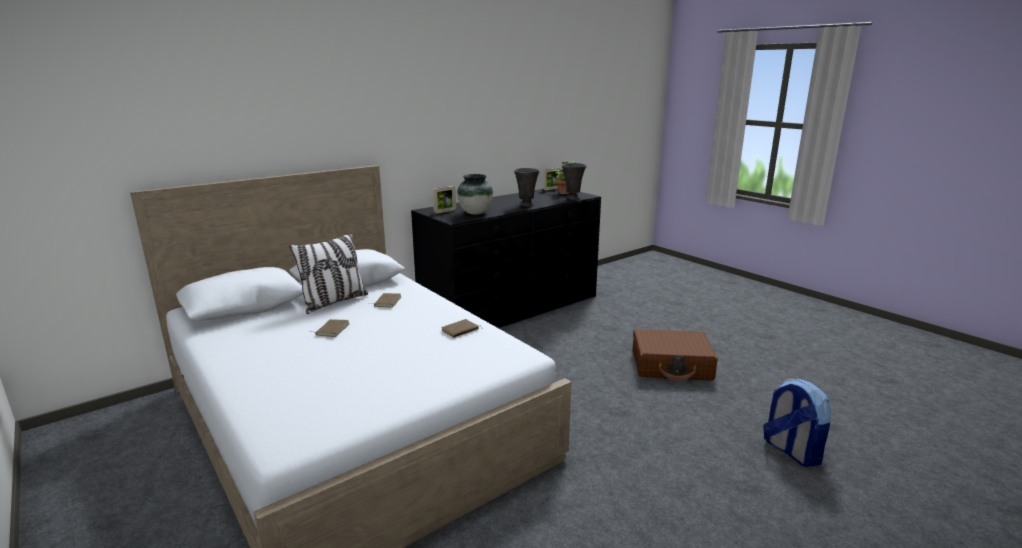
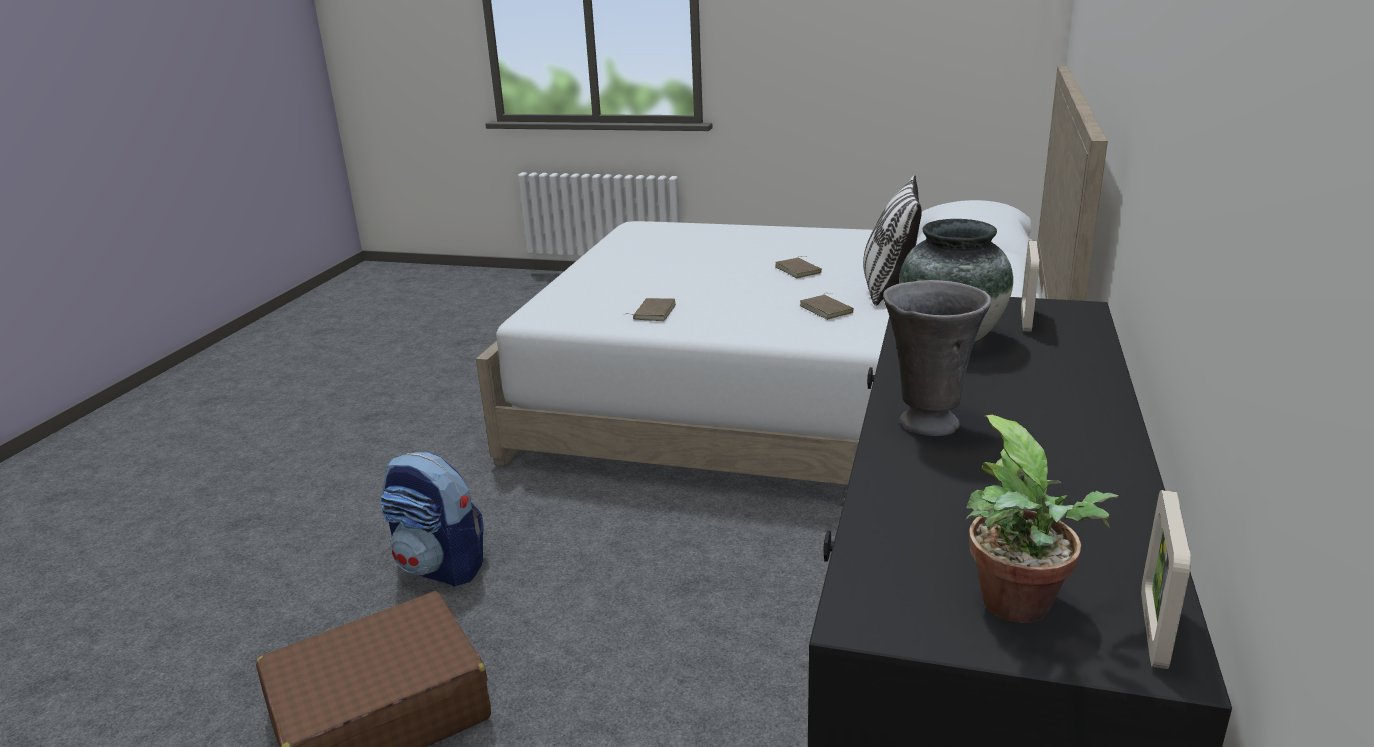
camera: 145 degrees right, 5 degrees up
(572, 198) = (884, 549): grey vase -> none
(790, 451) = (154, 600): backpack -> backpack (441, 567)

